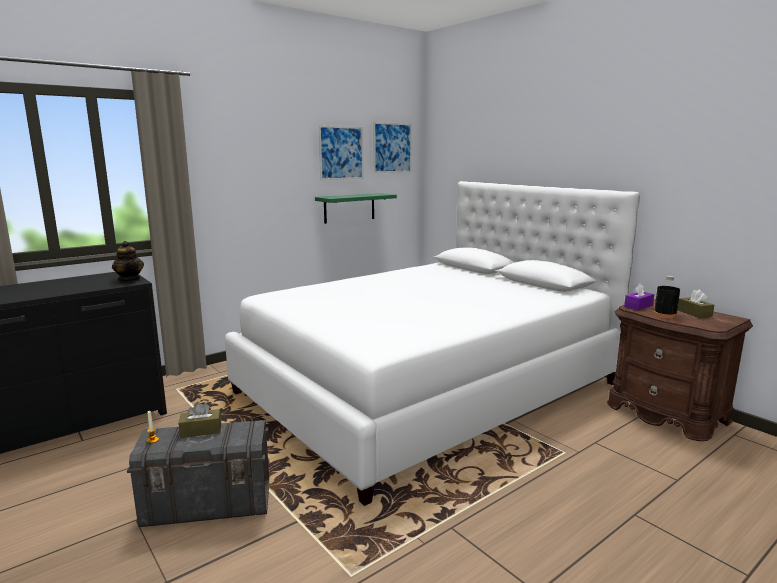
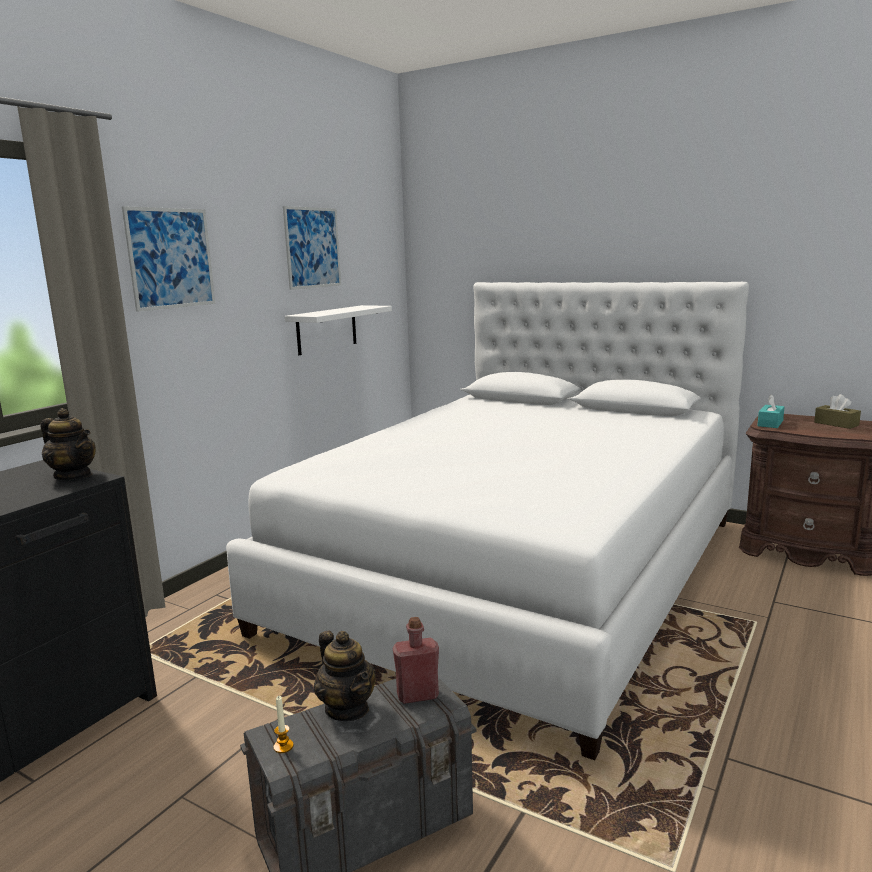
camera: 20 degrees left, 0 degrees up
(201, 430) = (347, 708): brown tissue box -> teapot
(242, 432) = (417, 695): none -> red bottle
(349, 208) = (327, 329): green shelf -> white shelf
(392, 148) = (371, 239): picture -> picture (171, 258)
(638, 306) = (770, 423): purple tissue box -> turquoise tissue box
(665, 315) = (812, 430): black bottle -> none

